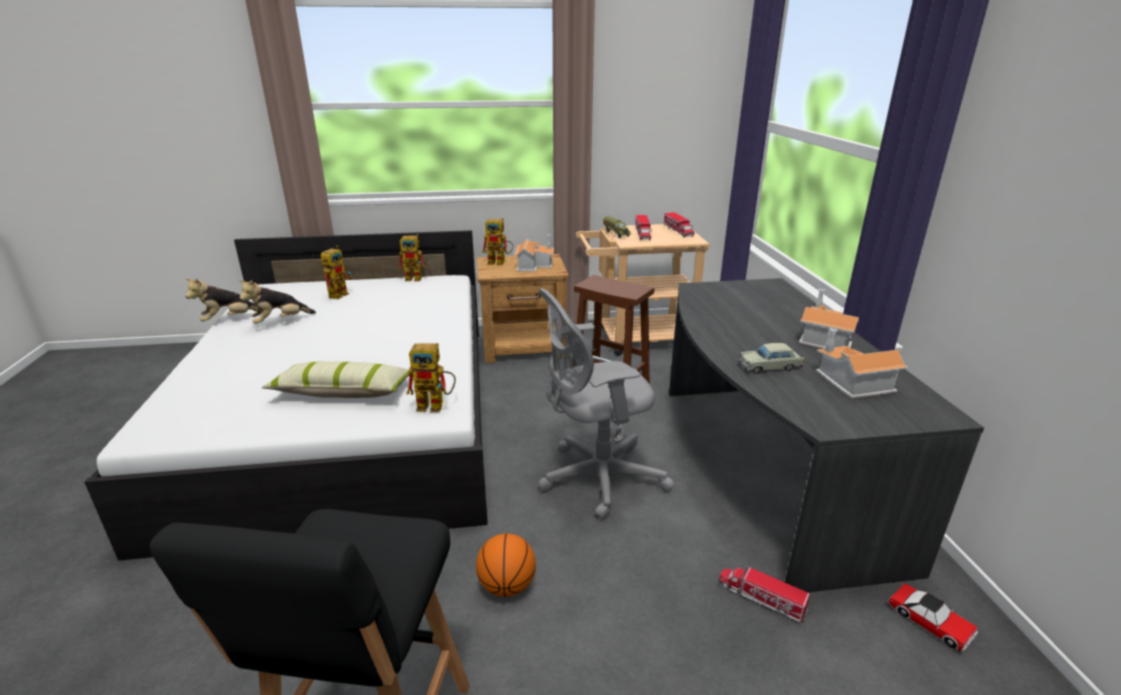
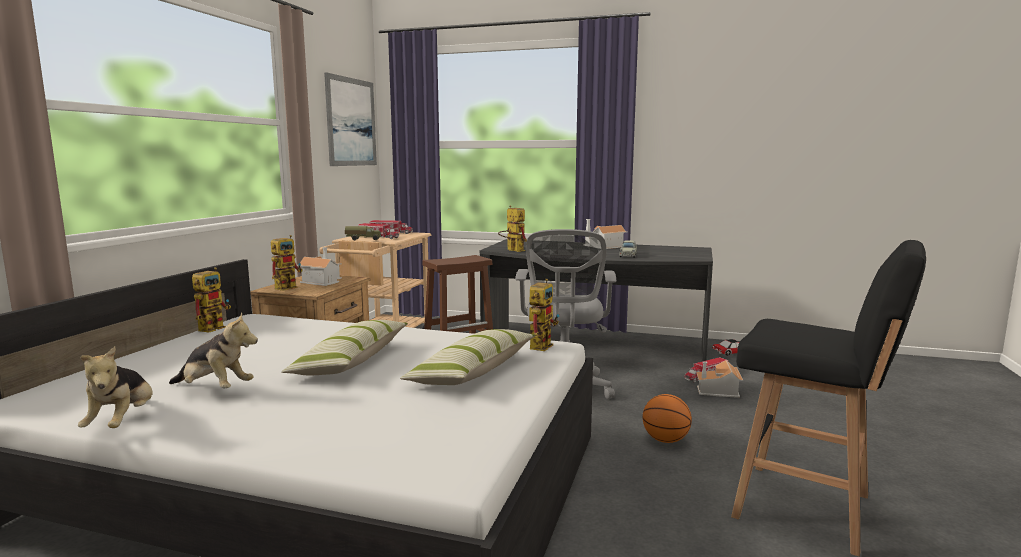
camera: 65 degrees left, 15 degrees down
(280, 321) = (215, 389): plush toy -> plush toy turned 60 degrees counterclockwise
(340, 294) = (178, 359): toy robot -> toy robot (512, 250)
(356, 341) = (351, 361): none -> pillow
(687, 94) = (351, 122): none -> picture
(852, 382) = (657, 250): toy house -> toy house (719, 391)

